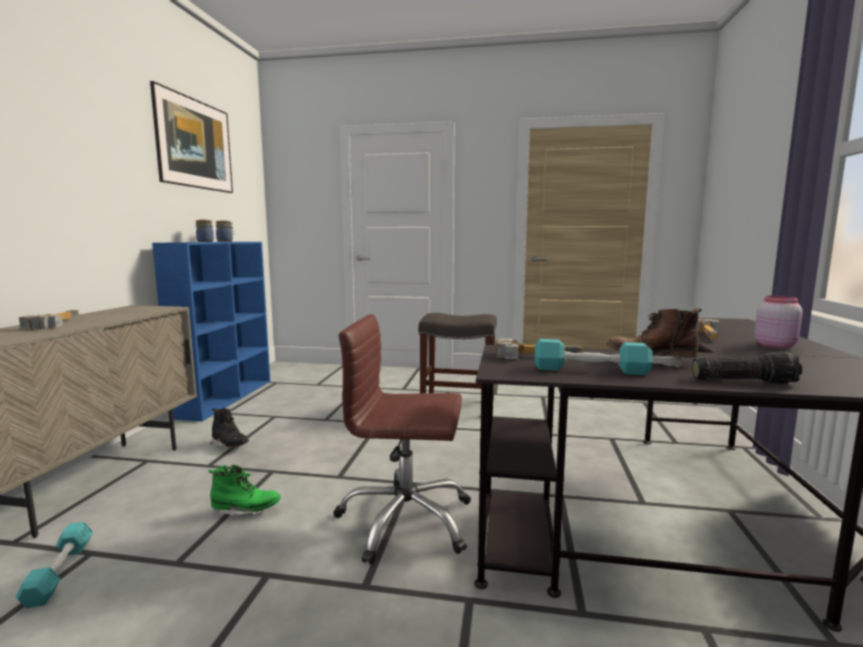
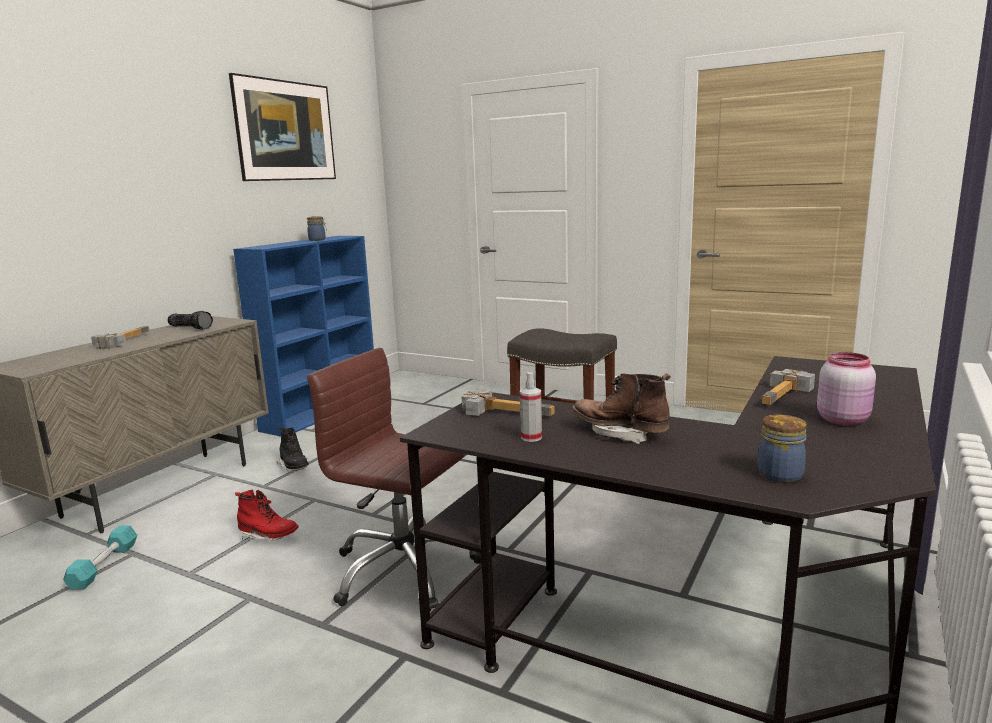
camera: 20 degrees right, 5 degrees up
(206, 241) = (294, 242): jar -> jar (781, 474)
(246, 511) = (268, 536): green boot -> red boot
(590, 370) = (531, 437): turquoise dumbbell -> spray bottle
(743, 381) = (677, 470): flashlight -> flashlight (191, 327)

